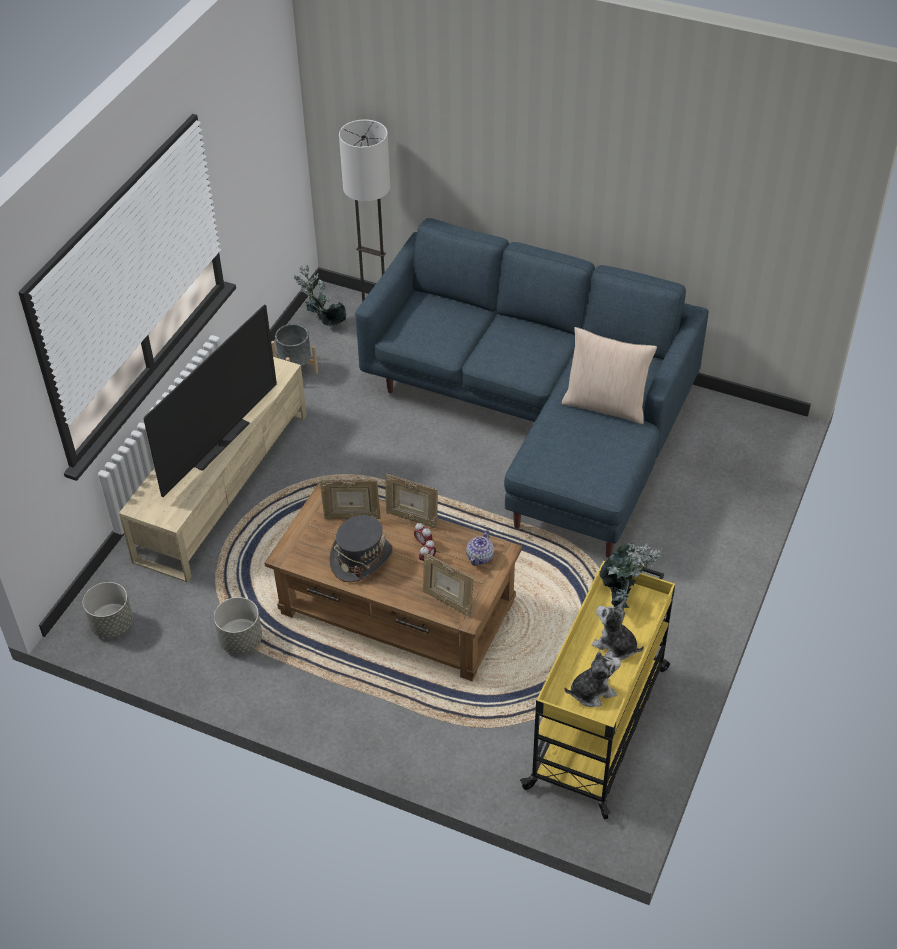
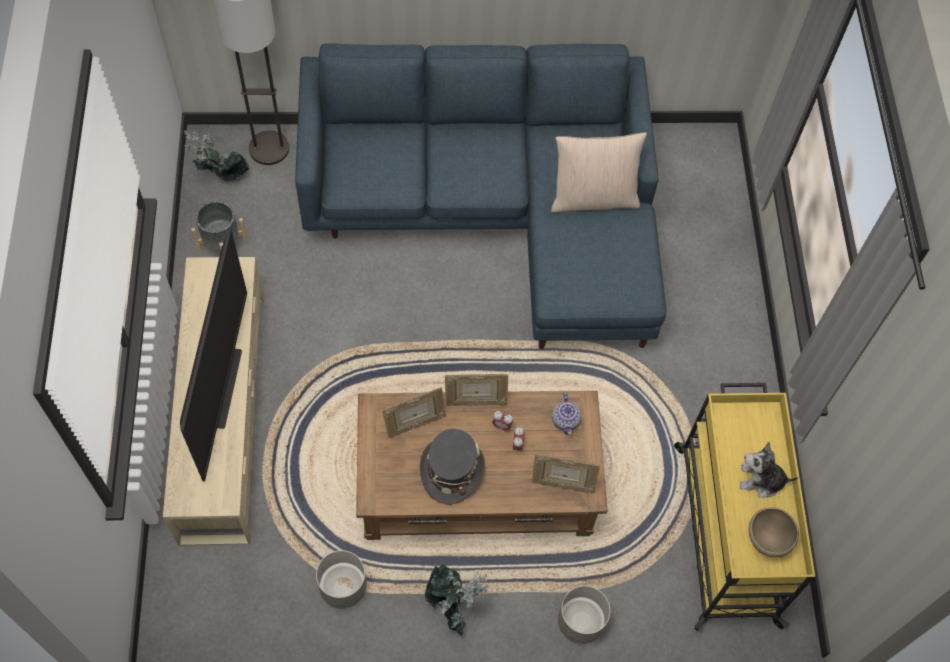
camera: 30 degrees left, 15 degrees up
(112, 624) = (199, 626): grey planter -> grey planter (580, 621)
(592, 691) = (767, 540): plush toy -> brown bowl
(623, 596) = (739, 422): potted plant -> potted plant (453, 606)

